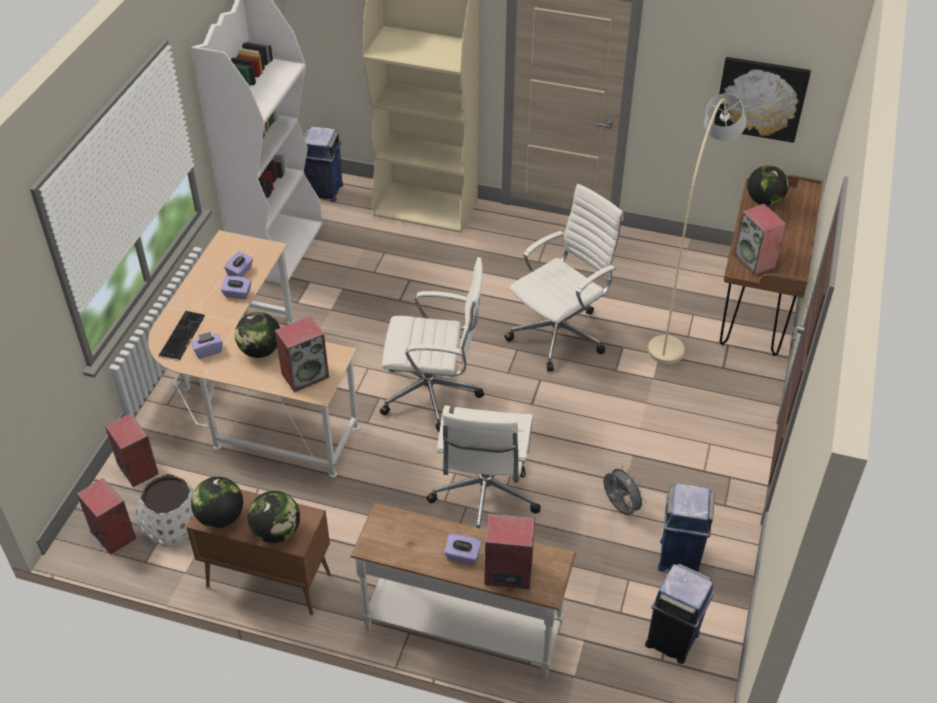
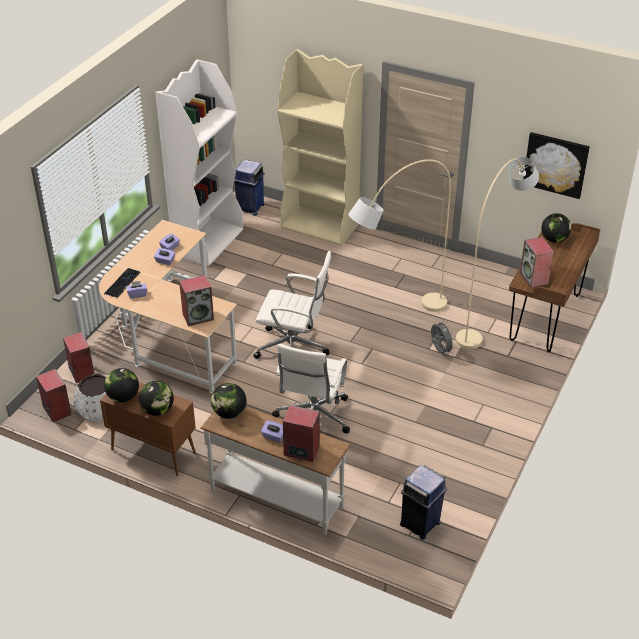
camera: 10 degrees right, 5 degrees down
(260, 351) = (172, 298): globe -> globe (229, 413)
(560, 333) = (394, 320): white office chair -> beige floor lamp
(619, 508) = (406, 437): grey fan -> grey fan (440, 351)
(679, 556) = (440, 473): blue trash can -> none

